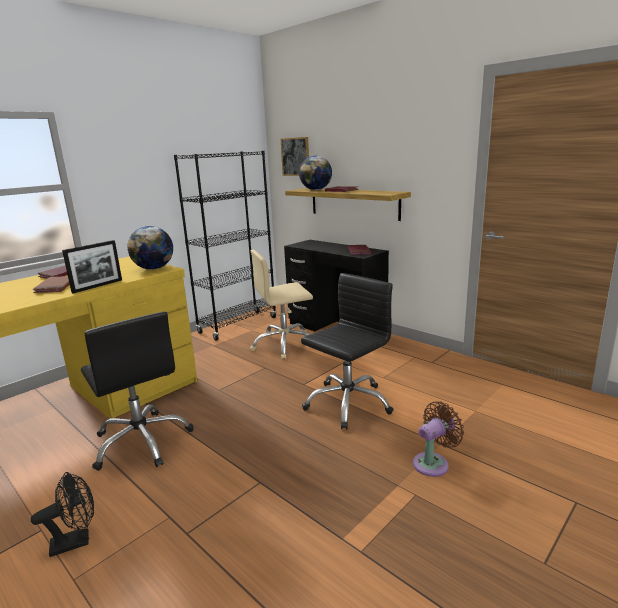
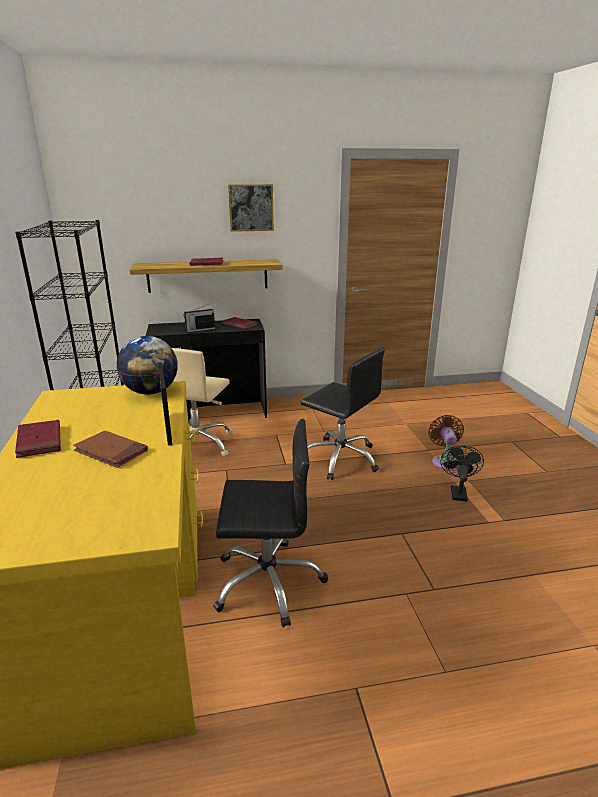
camera: 55 degrees left, 5 degrees up
(77, 541) = (394, 661): black fan -> black fan (457, 492)
(295, 156) = (112, 225): picture -> picture (251, 208)
(316, 190) = (166, 265): globe -> none
(323, 249) = (200, 329): none -> radio
(347, 403) = (340, 458): black office chair -> black office chair turned 135 degrees clockwise

